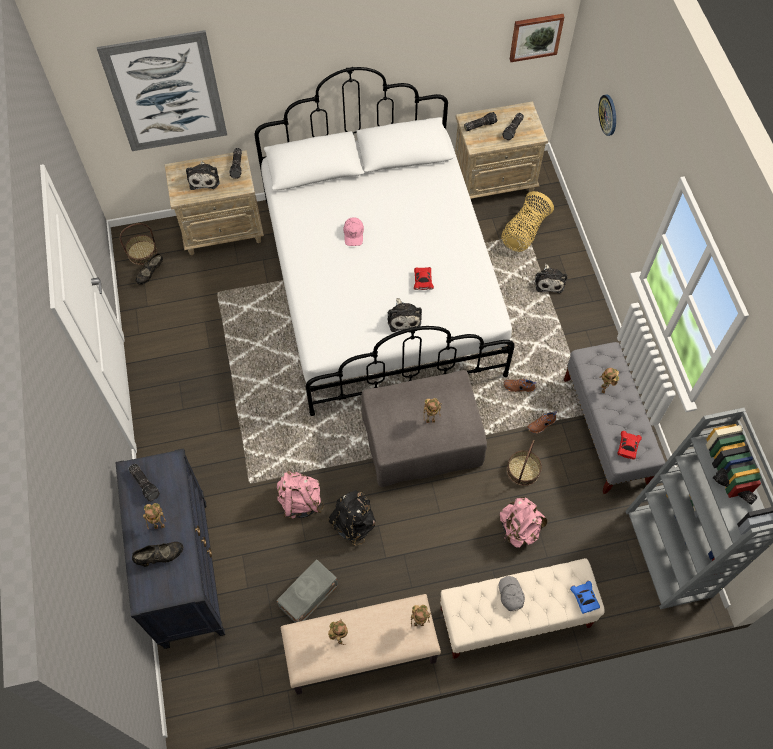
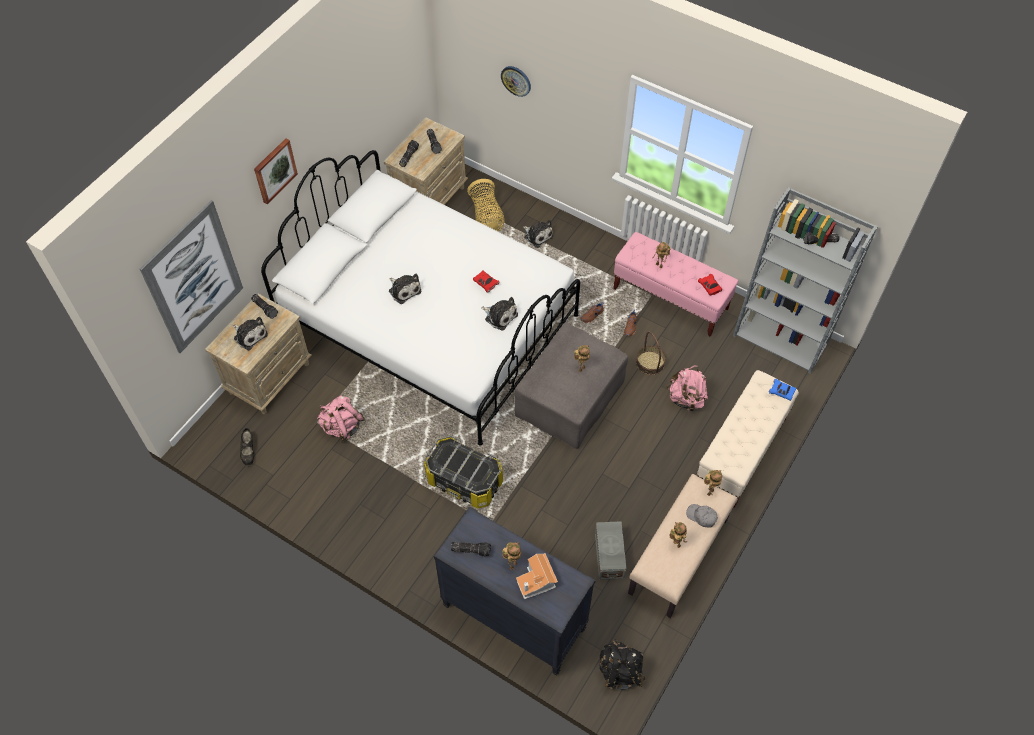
camera: 45 degrees left, 5 degrees down
(142, 252) = (223, 442): basket -> none
(160, 557) = (536, 582): black shoe -> toy house
(268, 432) = (464, 481): none -> storage box
(300, 501) = (536, 504): pink backpack -> pink backpack (342, 427)
(353, 234) = (404, 290): pink cap -> plush toy
(353, 523) = (585, 486): black backpack -> black backpack (620, 671)
(511, 595) = (741, 427): grey cap -> grey cap (701, 517)
(535, 36) = (414, 62): picture -> picture (274, 170)
(605, 431) = (670, 299): grey bench -> pink bench

